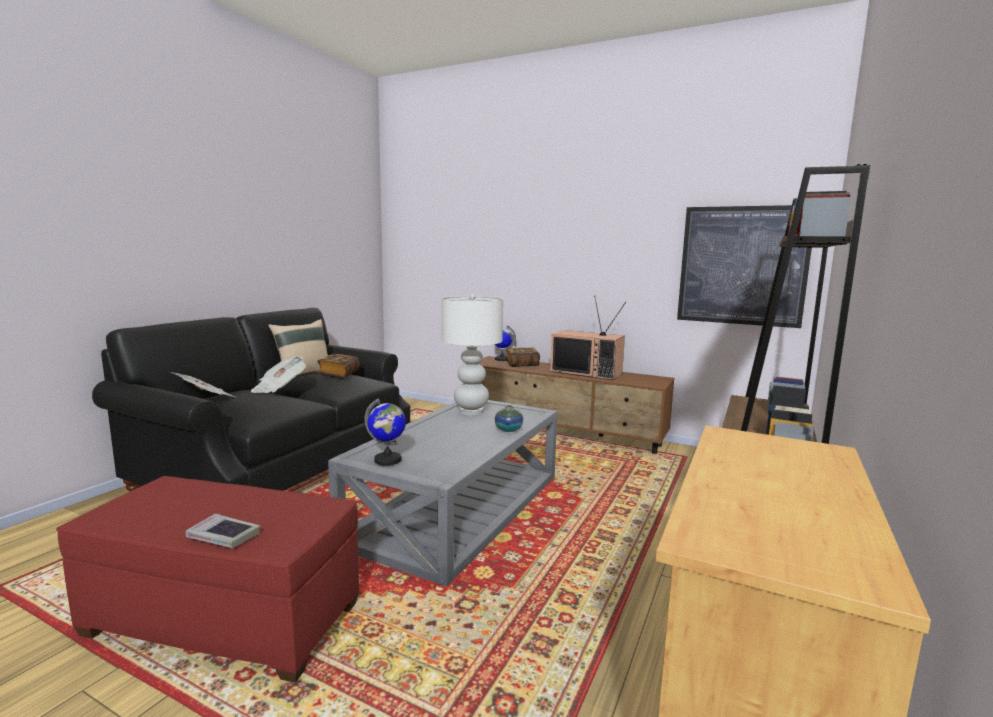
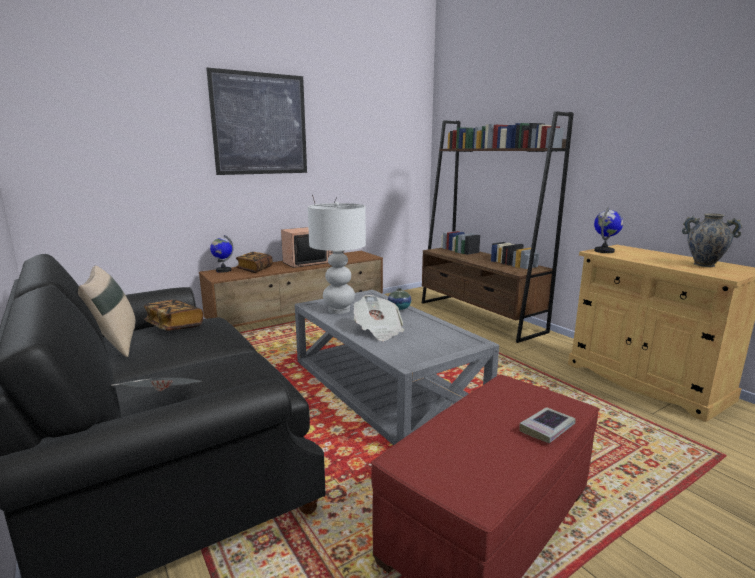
camera: 60 degrees left, 5 degrees up
(279, 389) = (184, 358): newspaper -> newspaper (378, 331)
(387, 460) = (428, 352): globe -> globe (604, 251)
(742, 266) = (391, 164): picture -> picture (260, 124)
(797, 522) = (704, 264): none -> vase

